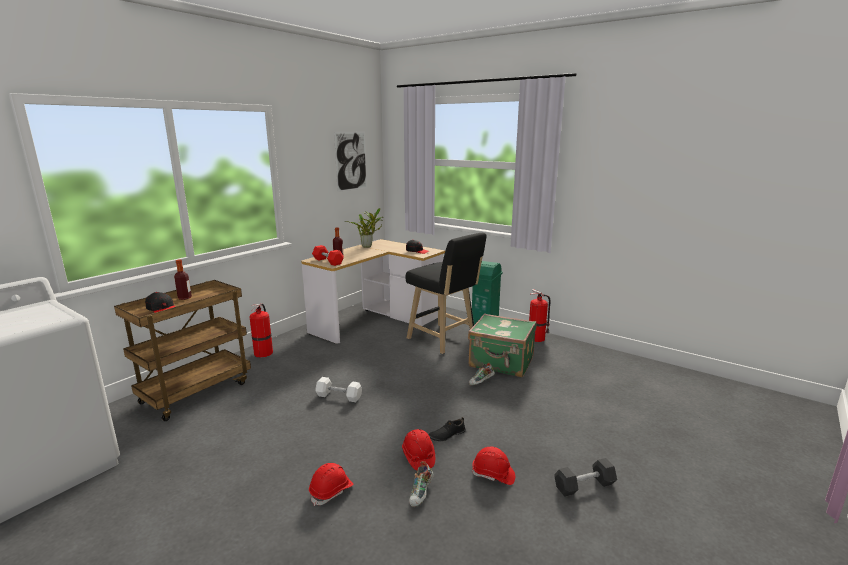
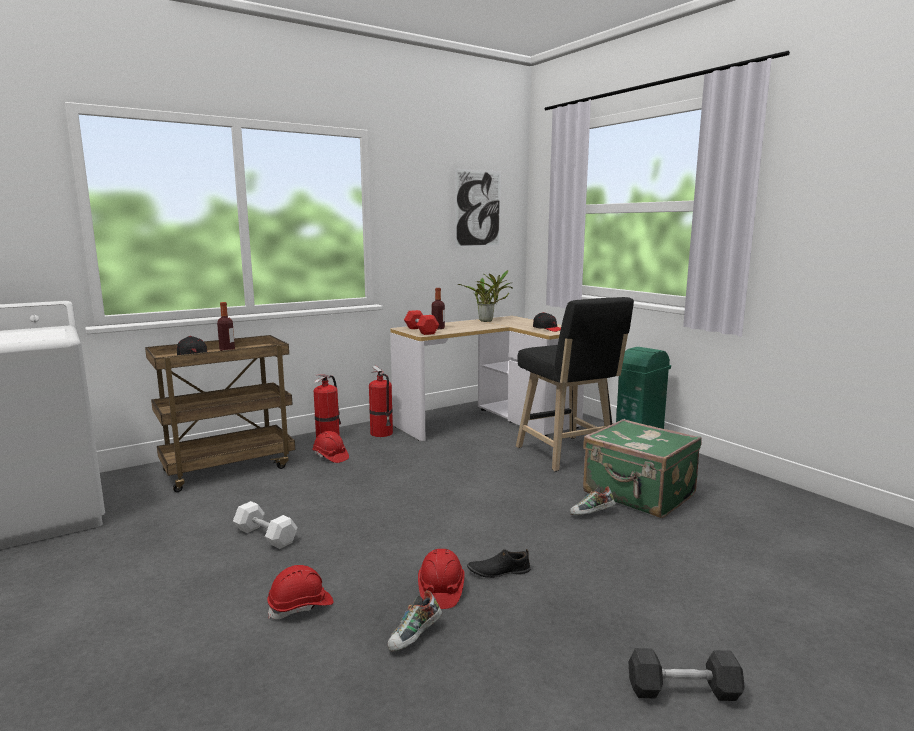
camera: 20 degrees right, 5 degrees down
(339, 396) = (384, 499): white dumbbell -> white dumbbell (265, 536)
(493, 475) = (537, 638): red hard hat -> red hard hat (330, 457)
(537, 338) = (716, 472): fire extinguisher -> fire extinguisher (382, 433)

